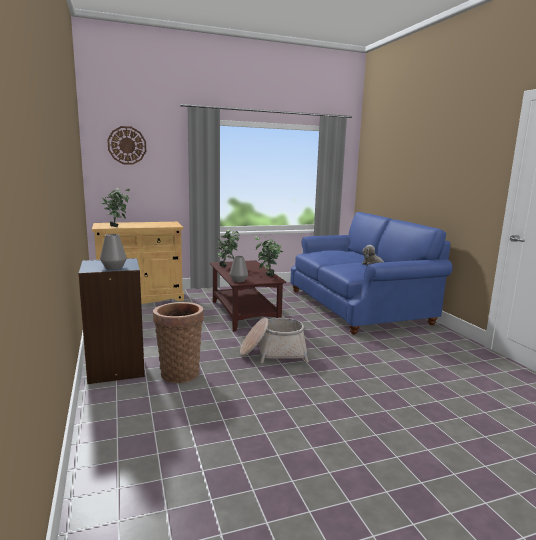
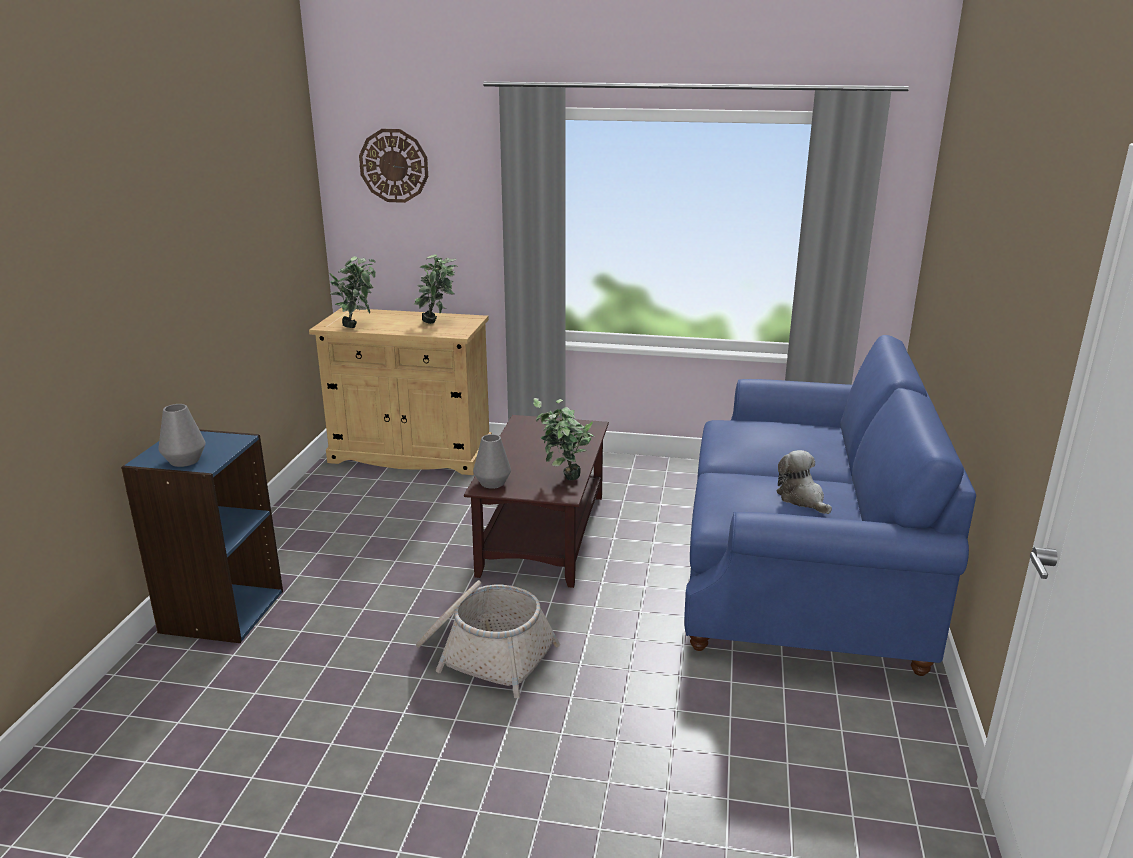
camera: 30 degrees right, 10 degrees up
(179, 372) = (295, 651): basket -> none
(227, 266) = (527, 434): potted plant -> potted plant (438, 323)

